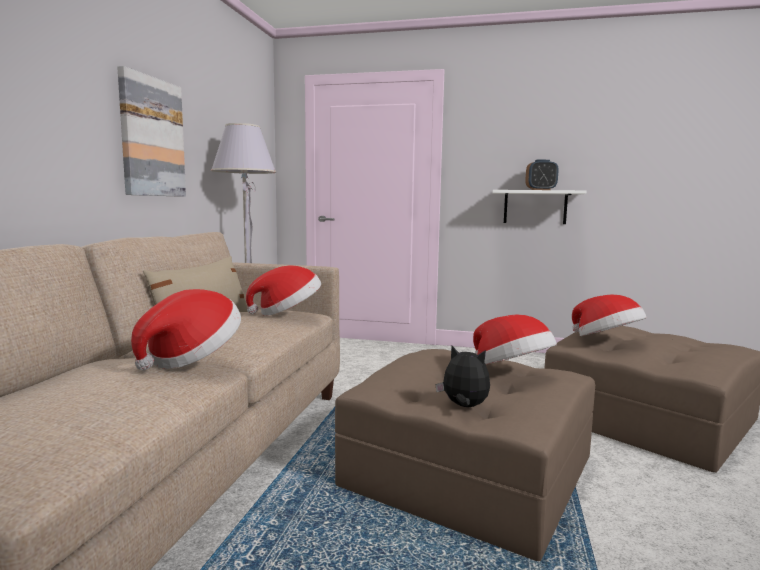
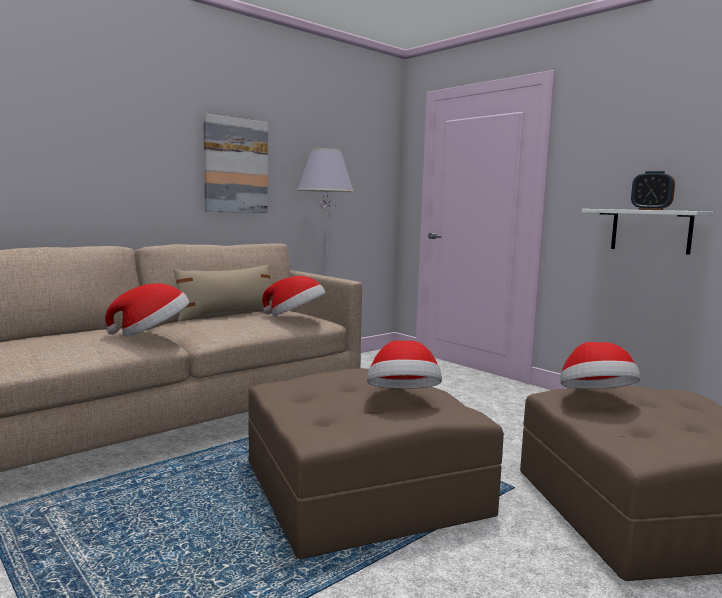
camera: 35 degrees right, 0 degrees up
(464, 406) = (309, 412): plush toy -> none

